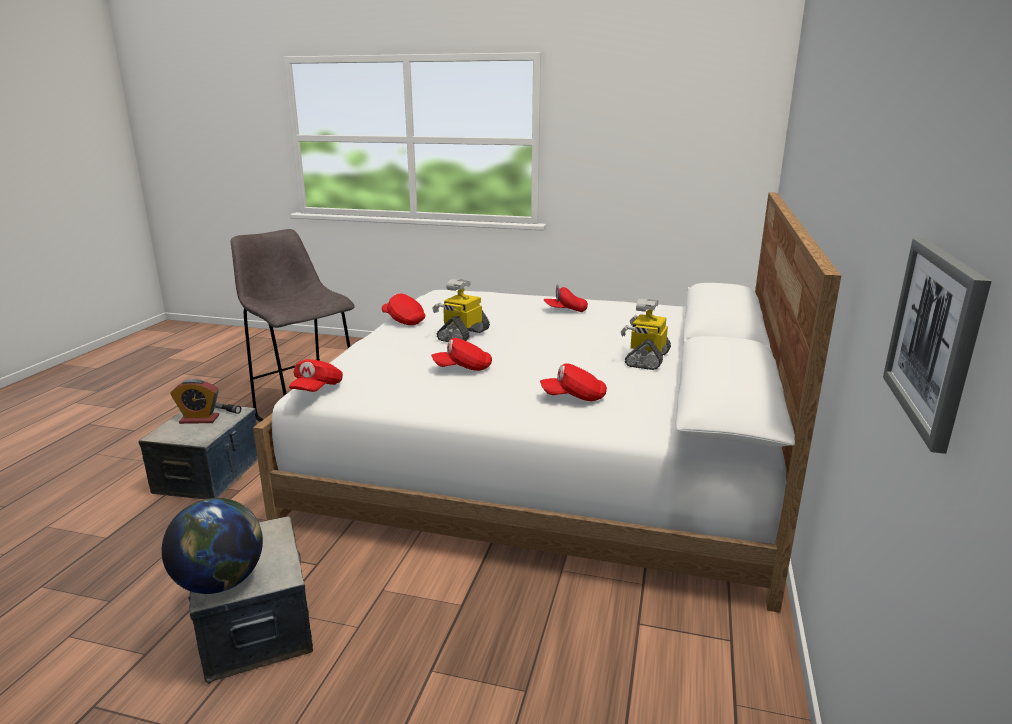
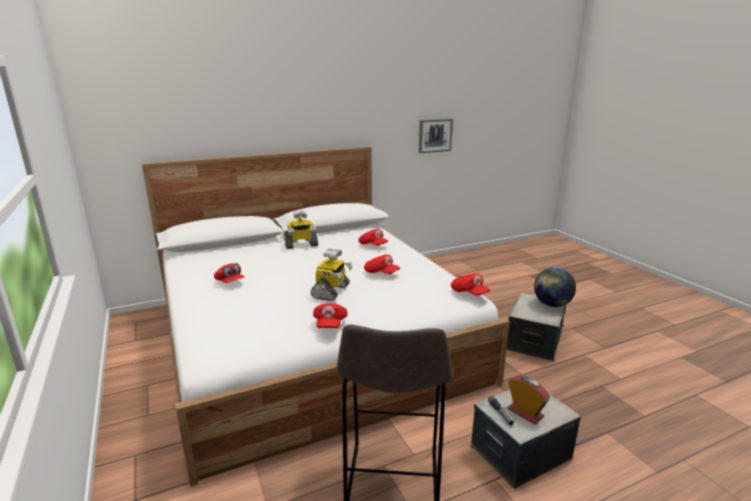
camera: 130 degrees left, 0 degrees up
(317, 389) = (469, 293): red cap -> red cap turned 75 degrees clockwise
(462, 335) = (331, 291): toy robot -> toy robot turned 60 degrees counterclockwise

